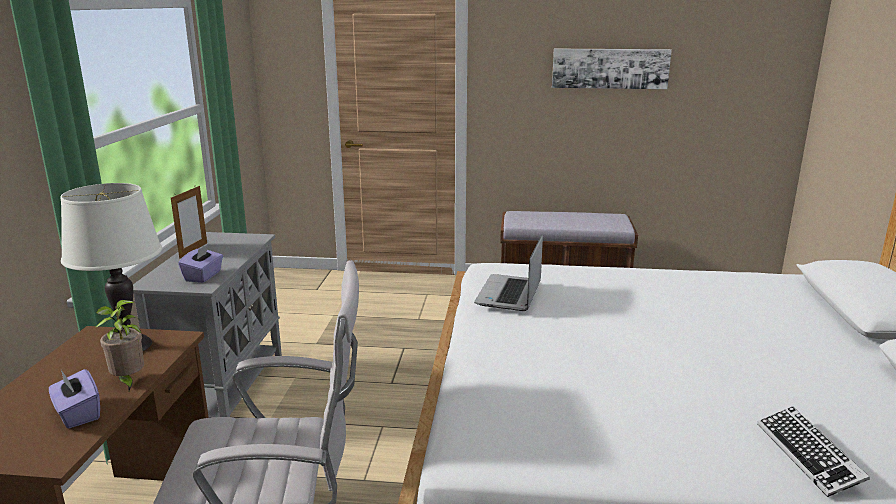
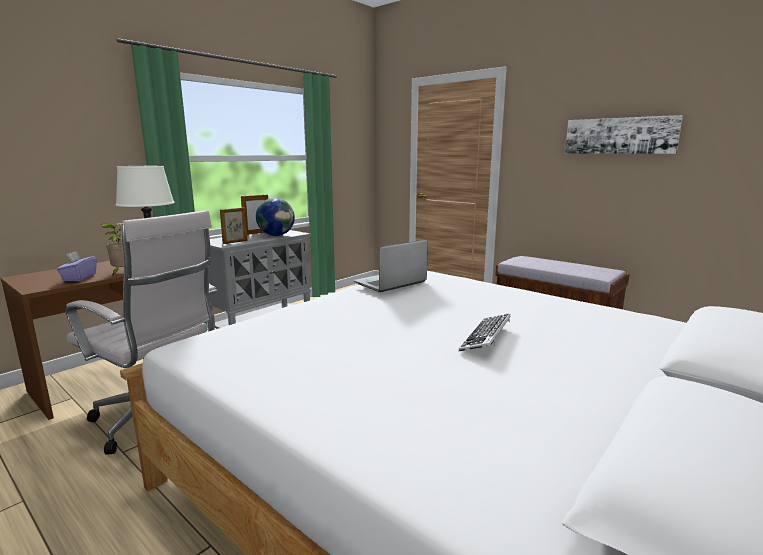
camera: 35 degrees right, 5 degrees down
(203, 276) = (235, 242): purple tissue box -> picture frame
(234, 248) = (276, 235): none -> globe
(808, 456) = (399, 433): keyboard -> keyboard (486, 338)

